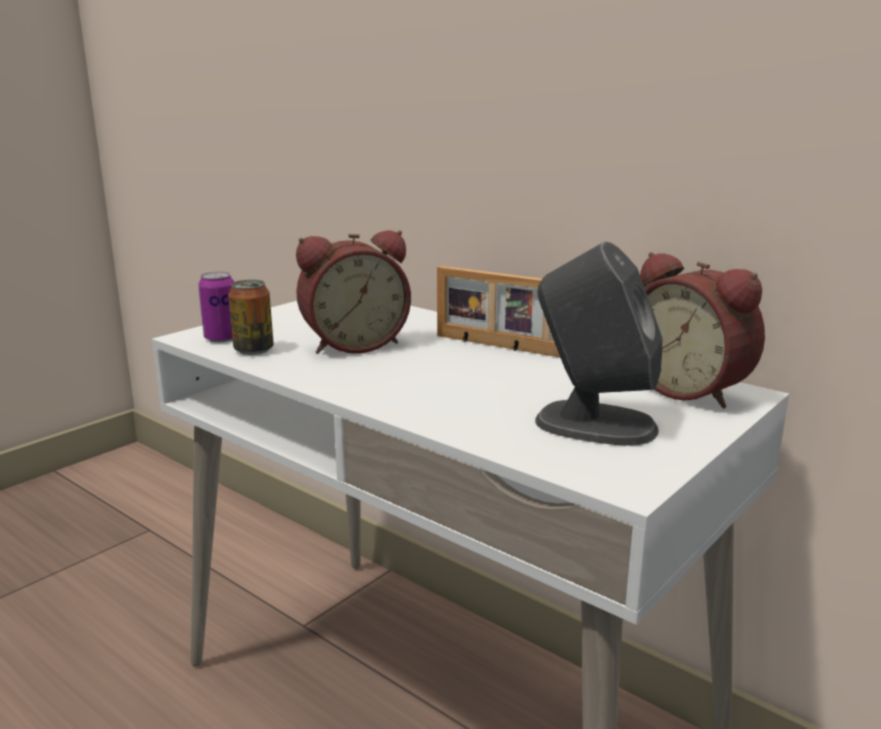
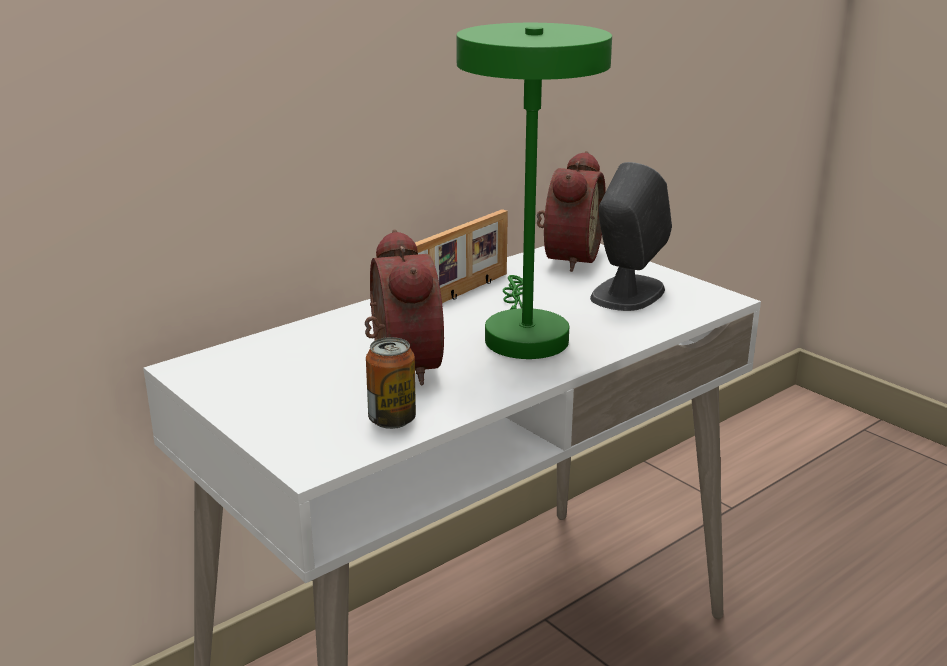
camera: 80 degrees left, 5 degrees up
(221, 338) = (332, 441): can -> none
(442, 380) = (523, 333): none -> green table lamp
(691, 390) = (567, 258): alarm clock -> alarm clock turned 45 degrees counterclockwise

